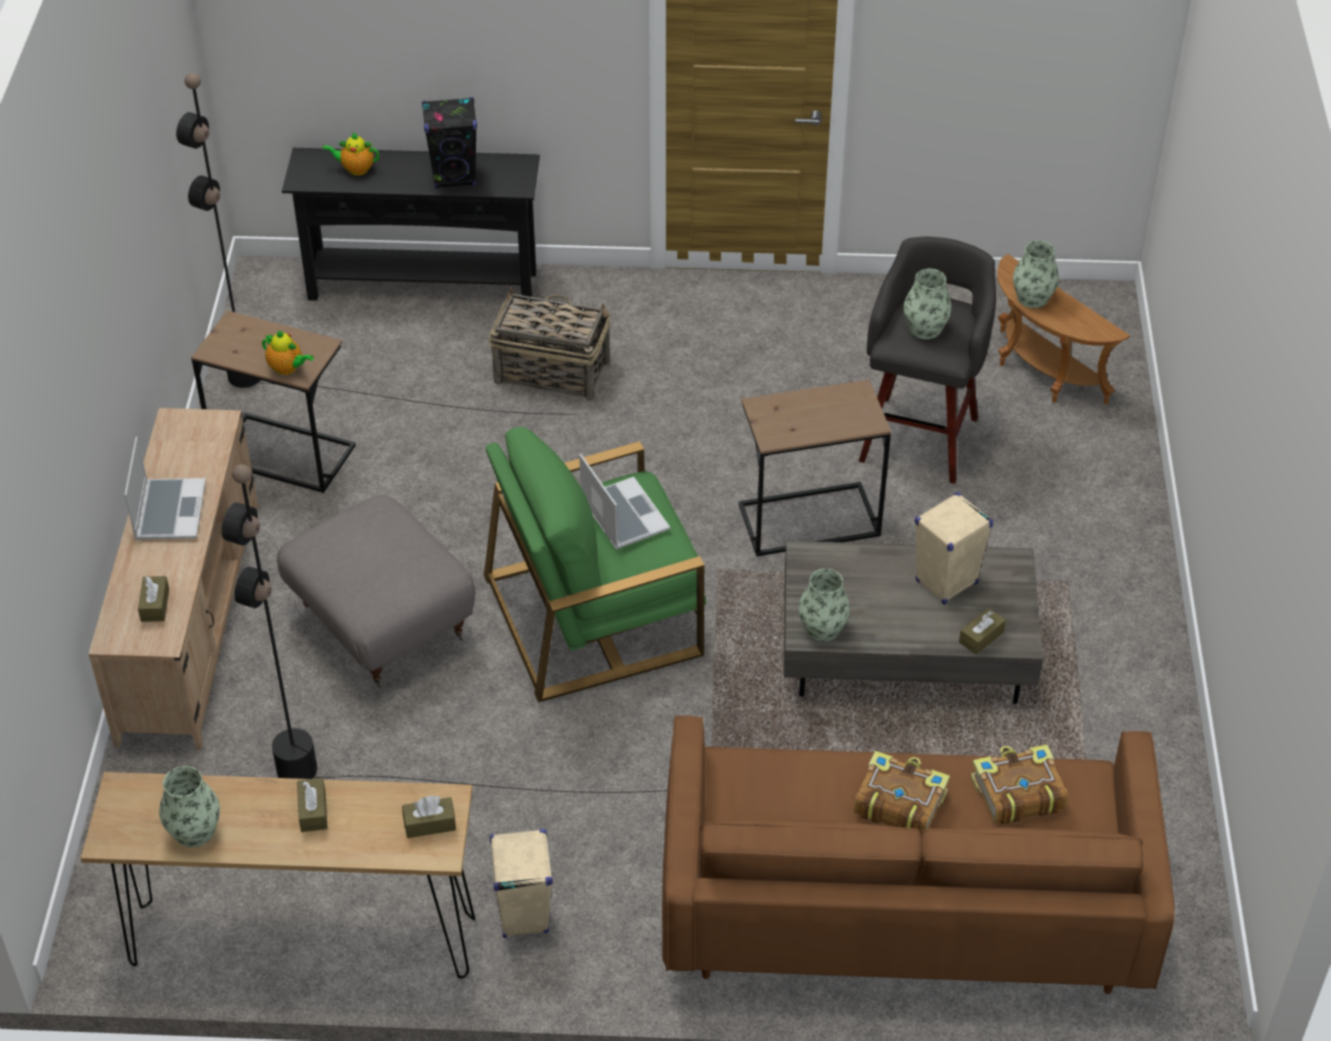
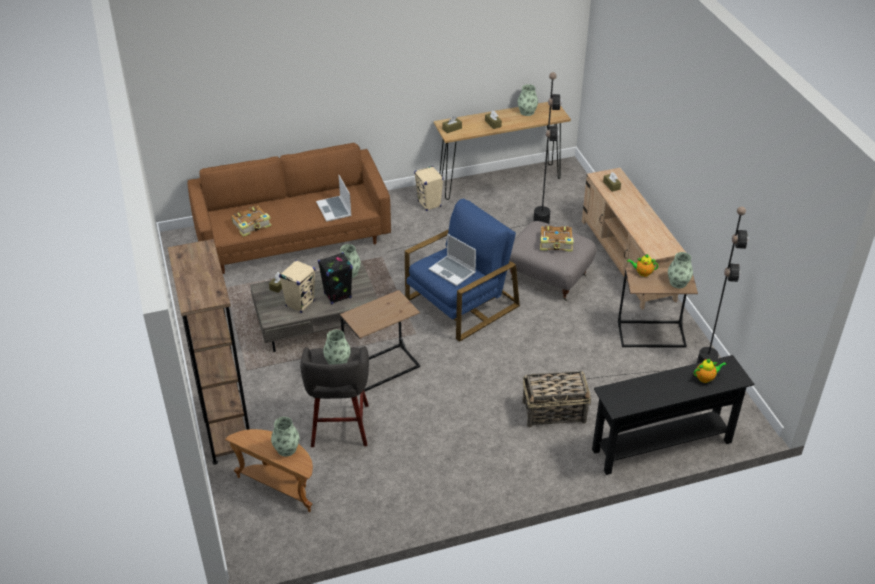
camera: 160 degrees right, 5 degrees down
(169, 510) = (639, 216): laptop -> laptop (334, 209)
(242, 335) = (678, 283): none -> vase
(454, 177) = (647, 388): black speaker -> black speaker (337, 295)
(594, 612) = (461, 303): green armchair -> blue armchair
(898, 802) = (297, 213): book -> book (556, 243)
(1118, 488) = (226, 426): none -> brown bookcase

